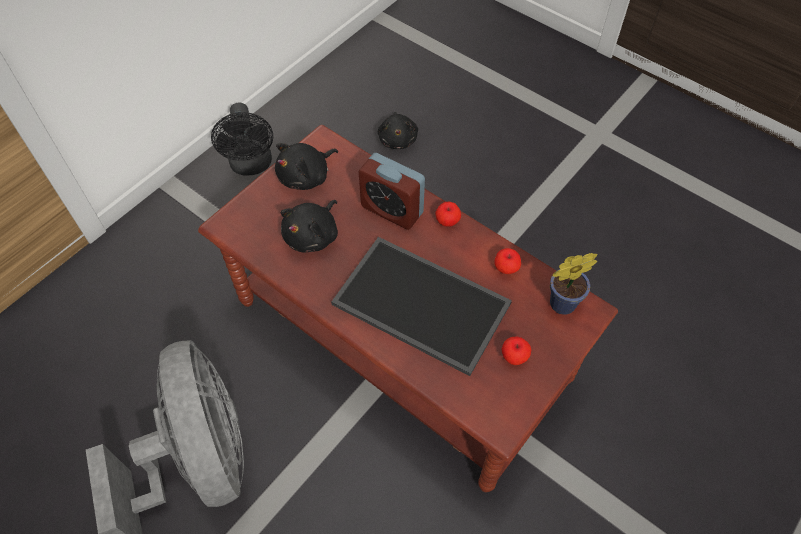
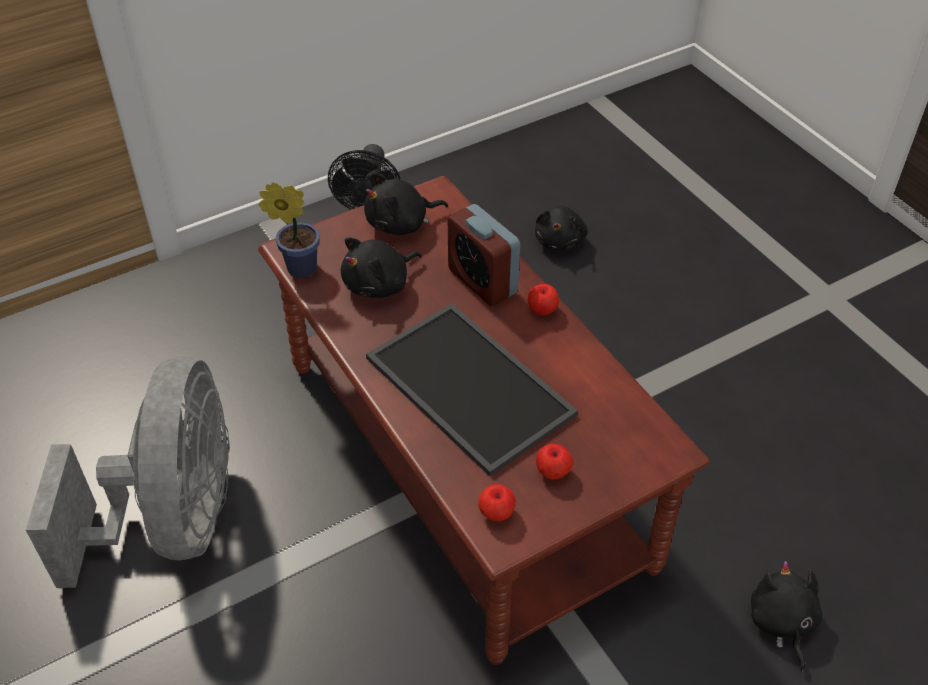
camera: 20 degrees right, 10 degrees down
(506, 268) = (589, 377): apple -> apple (496, 513)
(559, 304) = (636, 433): potted plant -> potted plant (298, 268)
(662, 390) = (781, 622): none -> black plush toy

